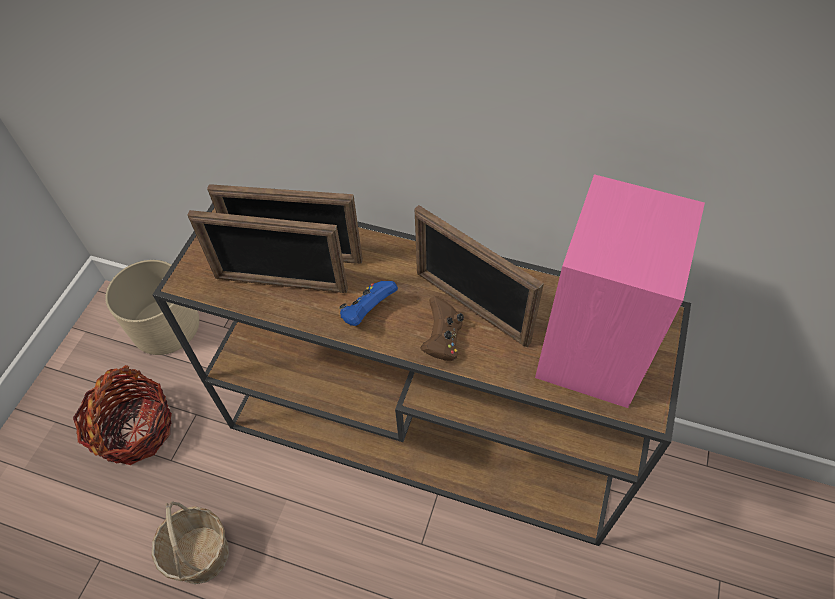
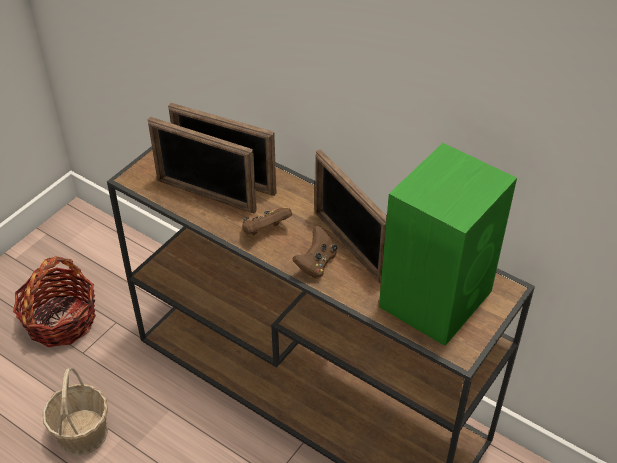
camera: 15 degrees right, 10 degrees down
(166, 326) = (114, 245): beige planter -> none
(367, 312) = (265, 231): blue game controller -> brown game controller
(594, 346) = (437, 297): pink speaker -> green speaker

